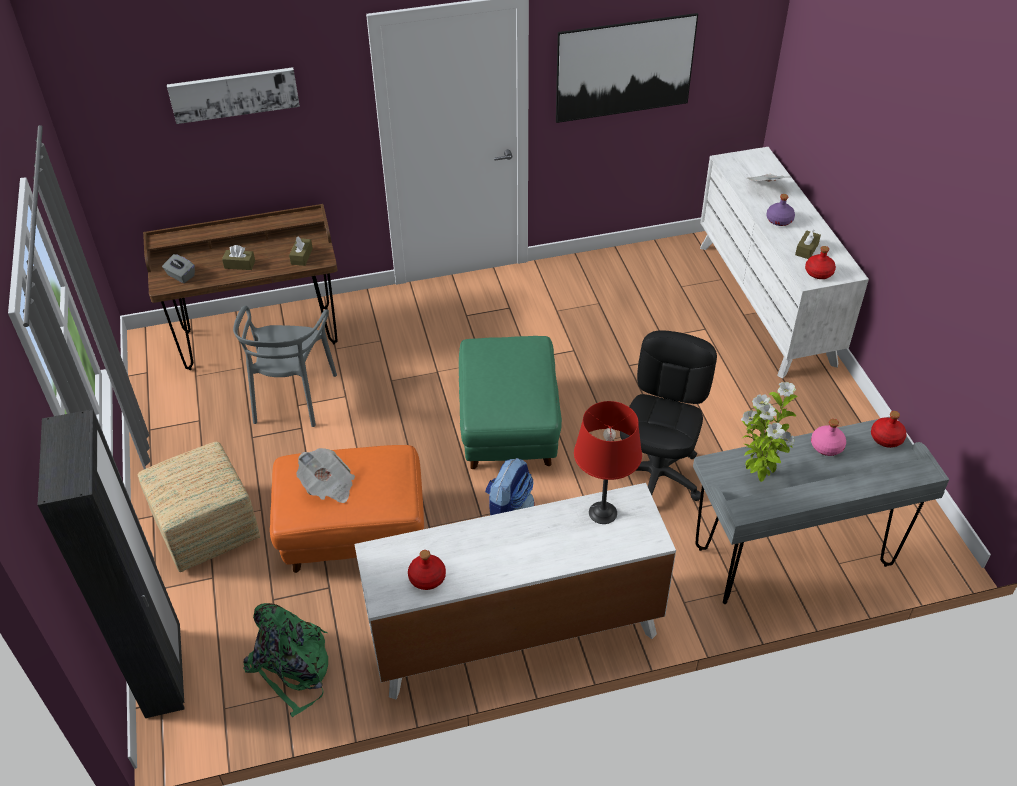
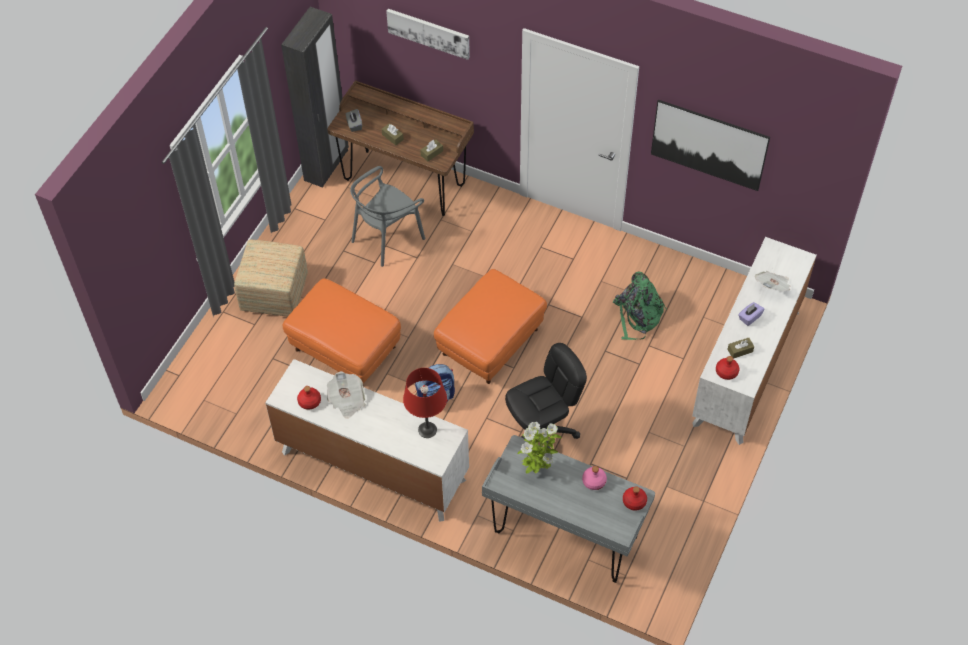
camera: 40 degrees right, 10 degrees up
(164, 672) = (192, 361): black wardrobe -> black wardrobe (327, 165)
(292, 668) = (251, 402): green backpack -> green backpack (637, 316)
(328, 486) = (330, 314): newspaper -> newspaper (347, 400)
(509, 426) = (490, 342): green ottoman -> orange ottoman
(779, 220) = (749, 317): purple bottle -> purple tissue box

